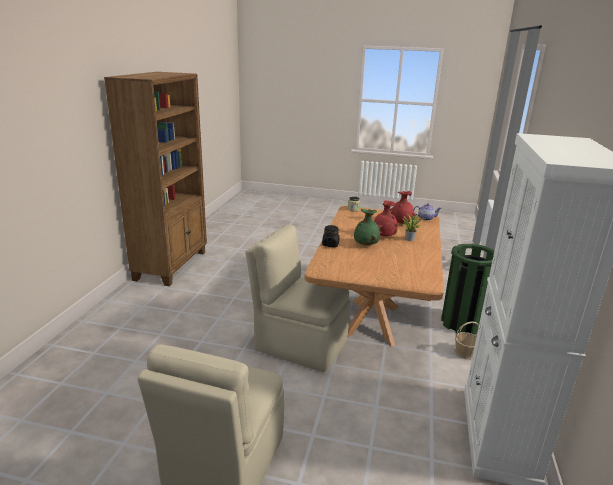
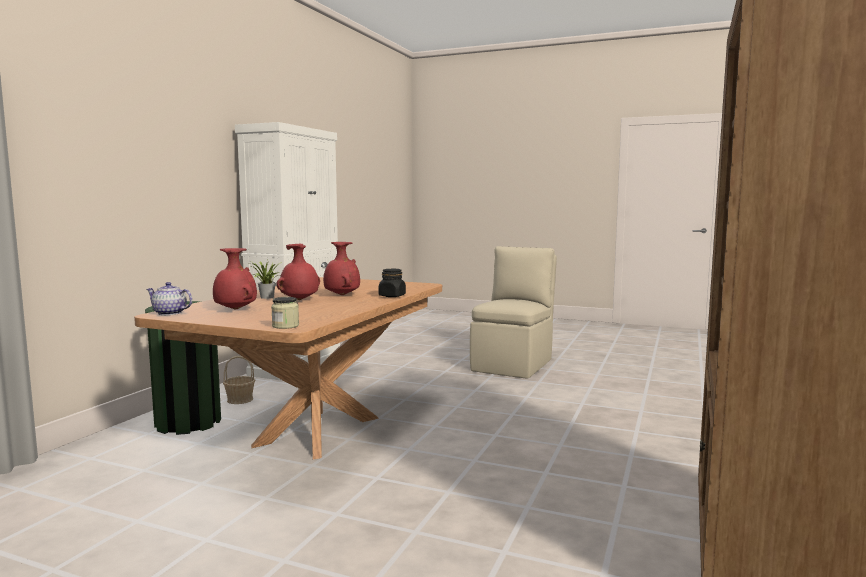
camera: 170 degrees left, 15 degrees down
(299, 344) = (439, 414): beige chair -> none
(366, 245) = (341, 295): green vase -> red vase

